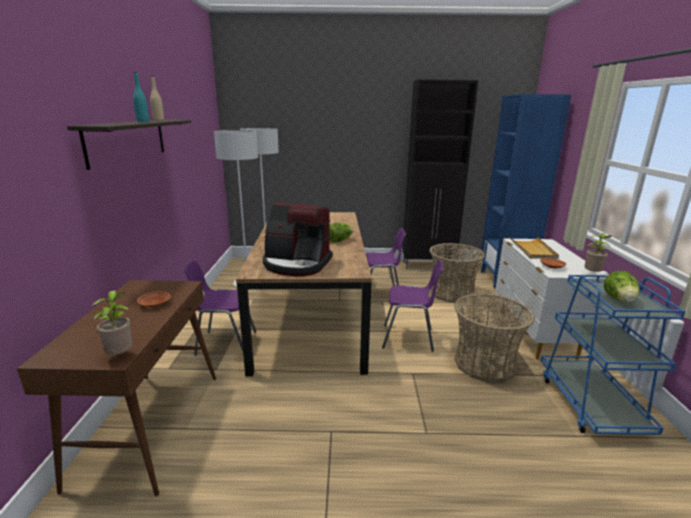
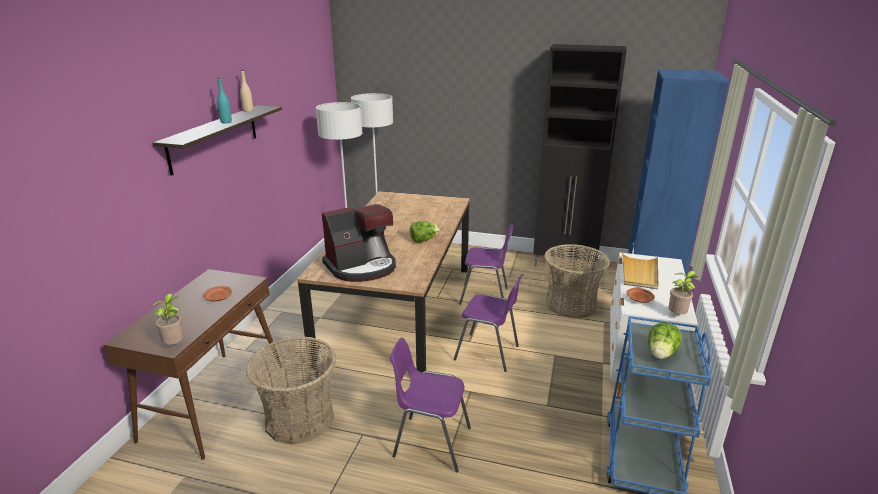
camera: 15 degrees right, 5 degrees up
(224, 343) = (303, 331): purple chair -> purple chair (430, 442)
(296, 264) = (362, 267): coffee machine -> coffee machine turned 60 degrees counterclockwise
(484, 364) = (553, 394): basket -> basket (299, 418)

